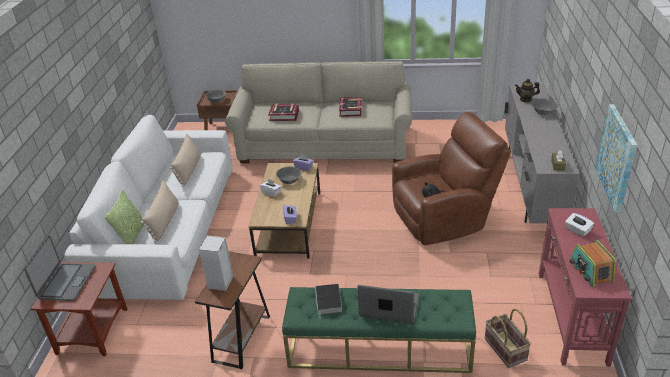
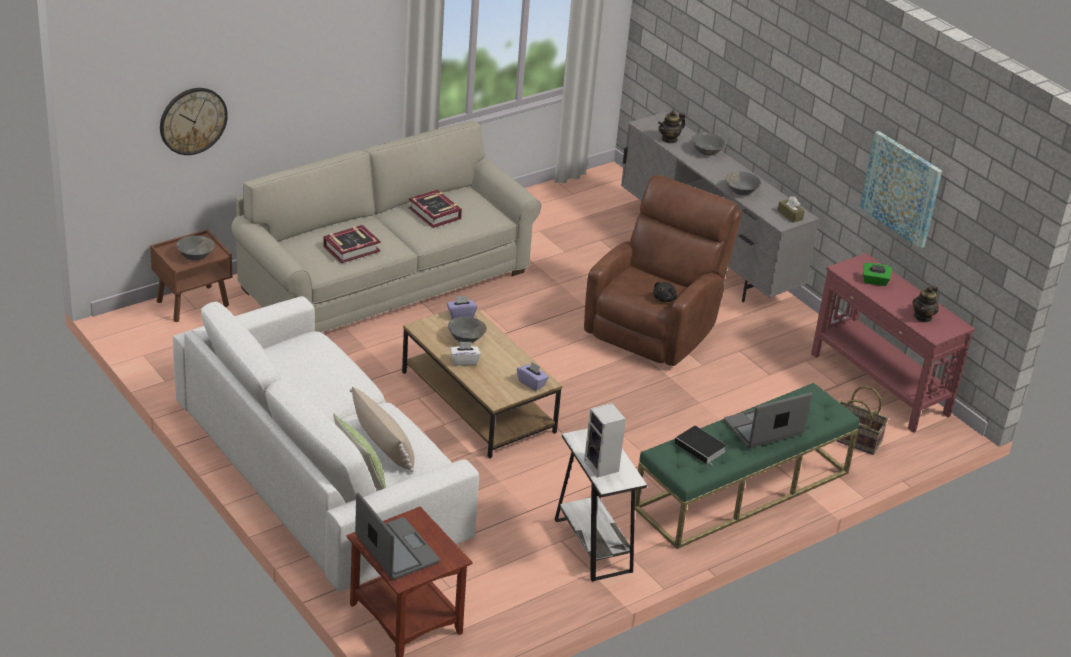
camera: 45 degrees left, 0 degrees up
(189, 170) = (312, 370): beige pillow -> none
(221, 22) = (193, 120): none -> wall clock
(241, 338) = (593, 545): brown side table -> white side table
(539, 141) = (741, 191): none -> grey bowl
(577, 230) = (875, 281): white tissue box -> green tissue box
(590, 271) = (923, 317): radio -> teapot

